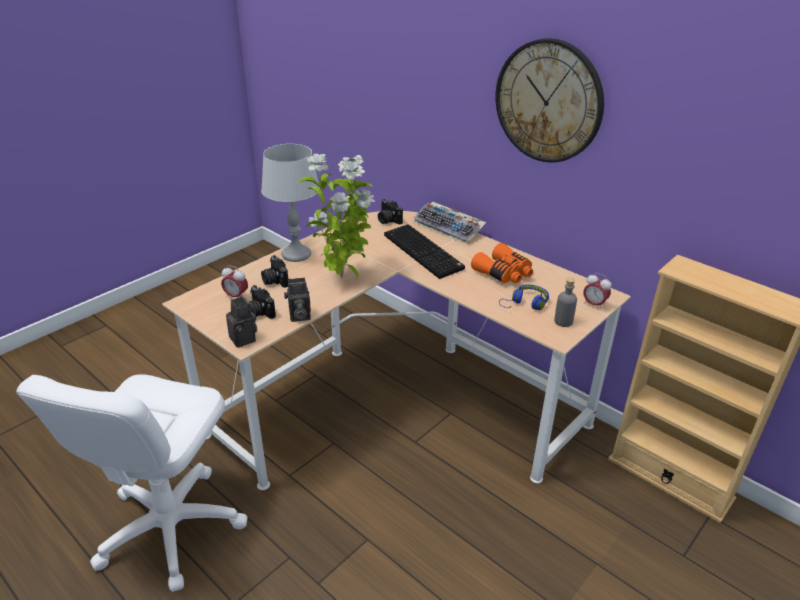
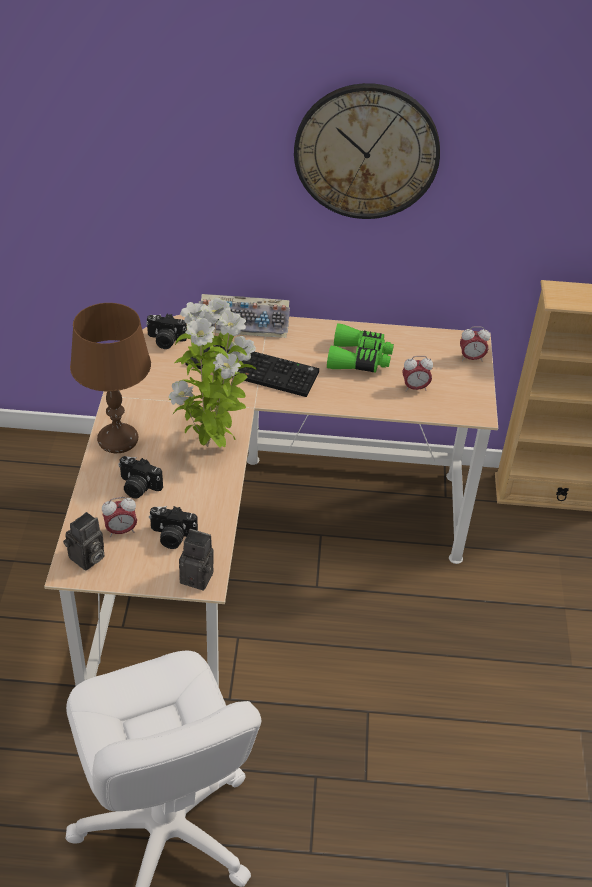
camera: 40 degrees left, 10 degrees up
(296, 254) = (117, 440): grey table lamp -> brown table lamp
(298, 316) = (220, 518): camera -> camera (87, 559)
(504, 273) = (359, 359): orange binoculars -> green binoculars
(525, 304) = (415, 388): blue headphones -> alarm clock
(563, 321) = (465, 392): grey bottle -> none

